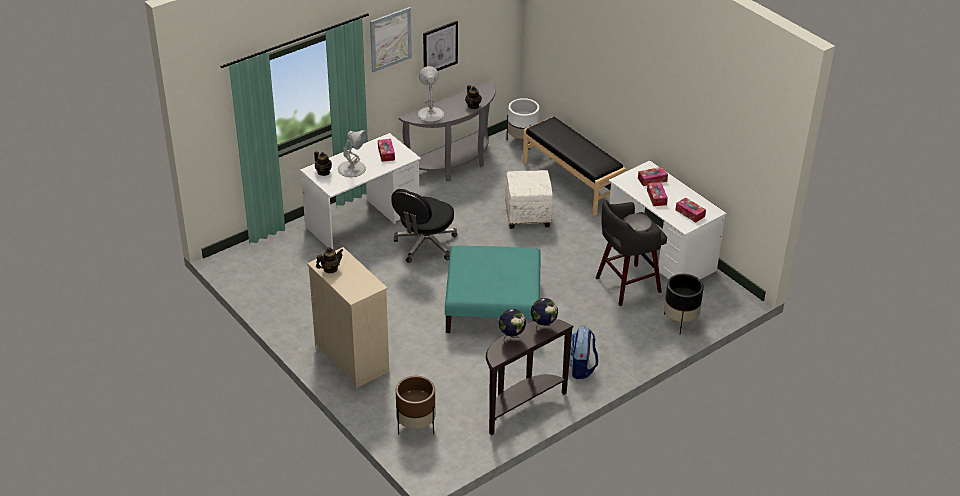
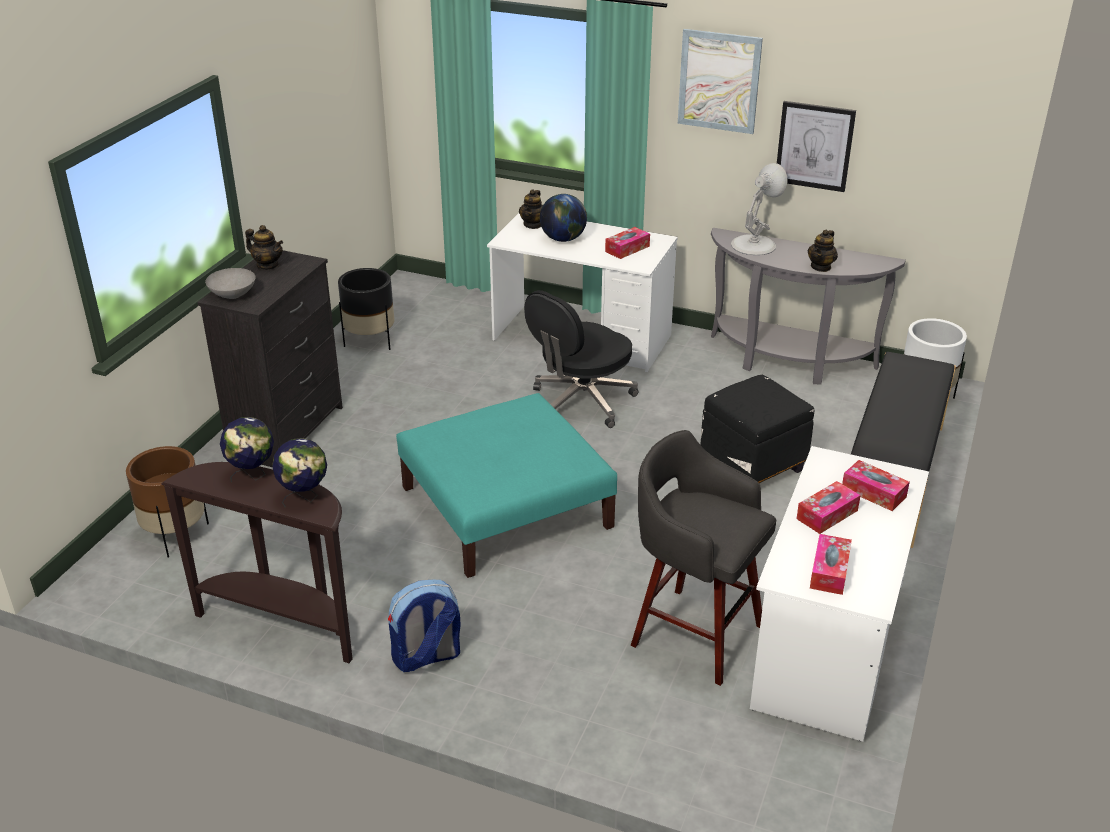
camera: 60 degrees right, 5 degrees down
(352, 169) = (563, 239): white table lamp -> globe
(352, 358) = (288, 430): beige dresser -> black dresser
(425, 245) = (581, 402): black office chair -> black office chair turned 45 degrees counterclockwise
(528, 216) = (753, 465): white ottoman -> black ottoman
(637, 230) = (702, 523): grey bowl -> grey bowl (233, 296)
(680, 321) = (660, 743): black planter -> black planter (370, 341)

